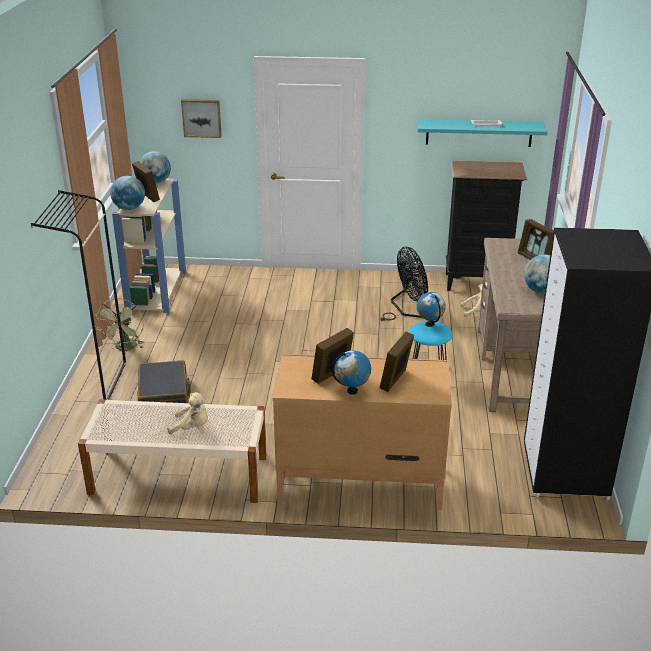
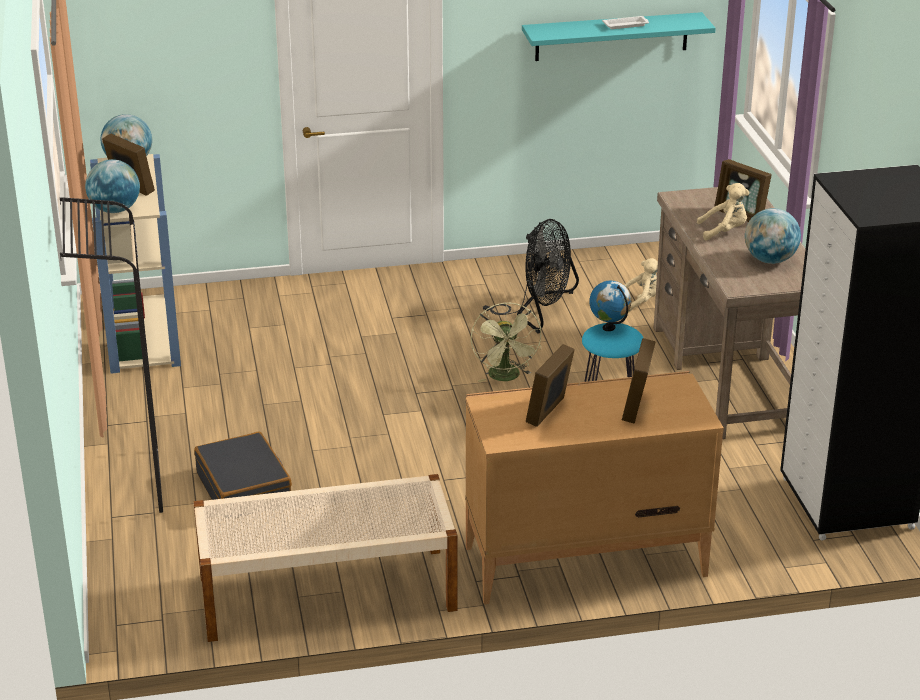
camera: 15 degrees left, 0 degrees up
(125, 348) = (144, 429): green fan -> green fan (506, 377)
(192, 427) = (353, 518): beige plush toy -> beige plush toy (724, 231)
(201, 118) = (191, 54): picture -> none
(352, 391) = (587, 429): globe -> none
(405, 308) = (537, 310): black fan -> black fan turned 60 degrees clockwise
(478, 283) = (625, 259): black dresser -> none

